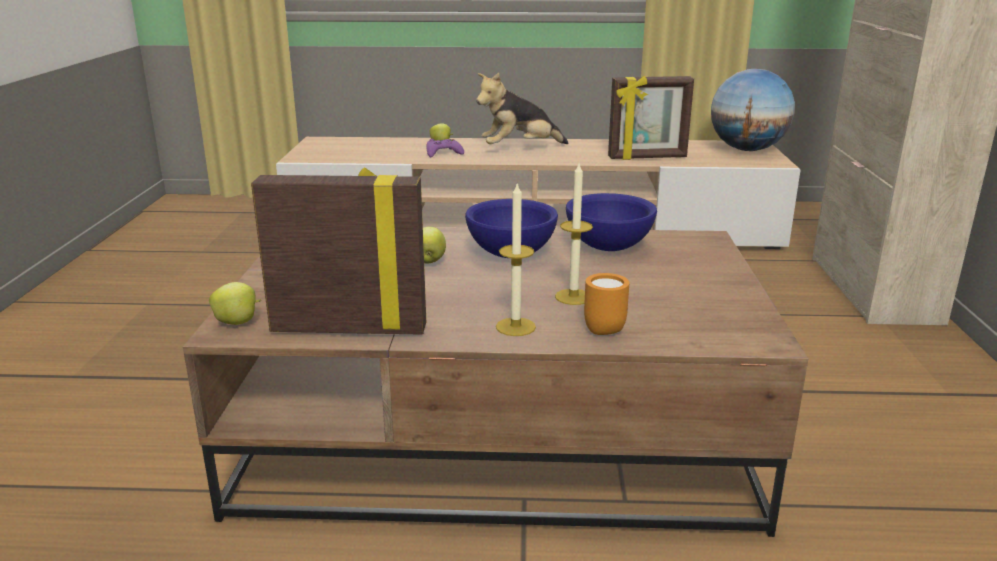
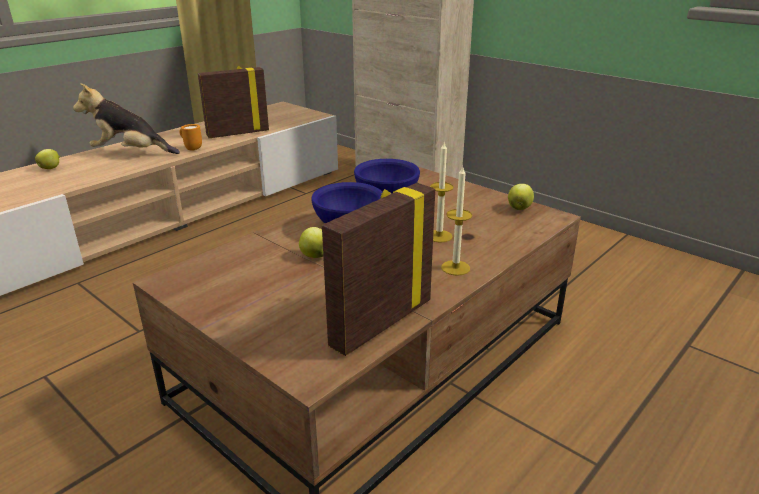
camera: 50 degrees left, 5 degrees up
(238, 322) = (303, 366): apple -> apple (519, 208)
(443, 153) = (71, 175): purple game controller -> none
(519, 149) = (131, 153): plush toy -> plush toy turned 75 degrees clockwise
(601, 328) = (489, 246): orange mug -> orange mug (191, 148)
(647, 158) = (237, 133): picture frame -> picture frame turned 150 degrees counterclockwise
(747, 150) = (284, 111): globe -> none

